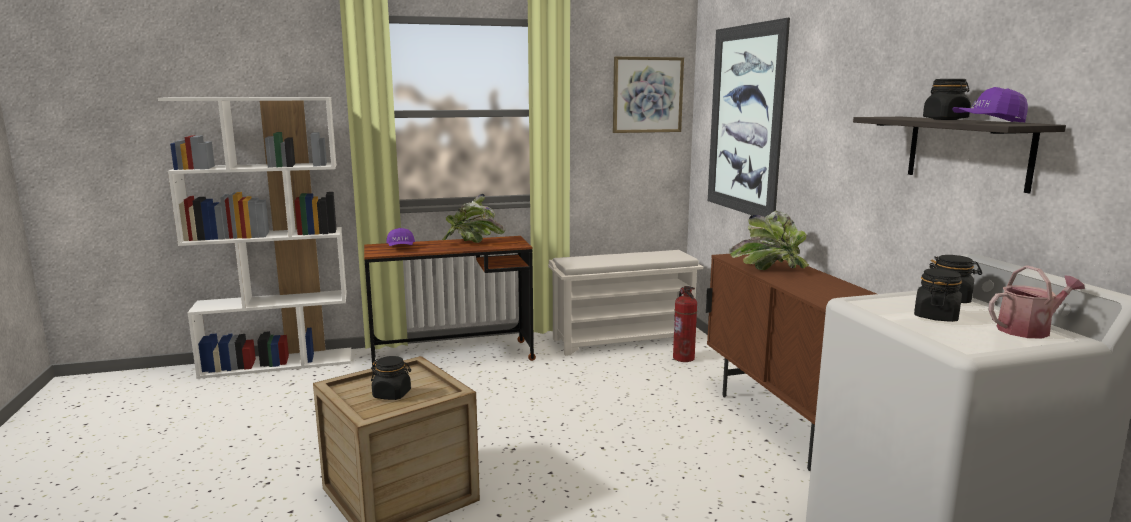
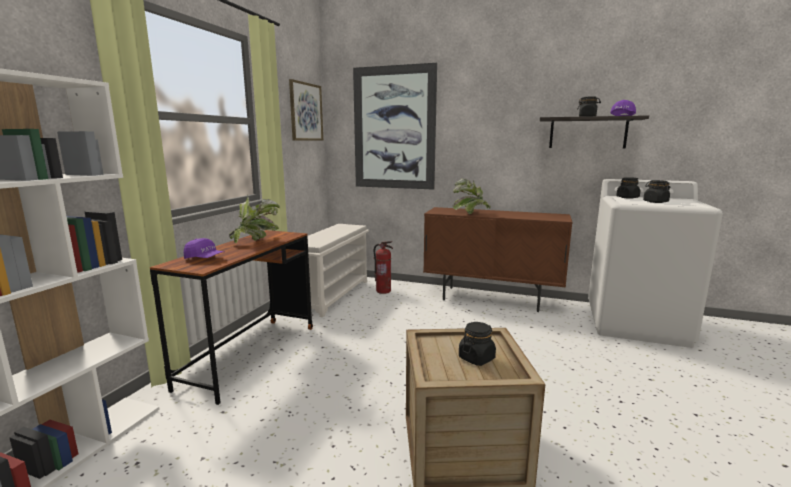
camera: 55 degrees left, 0 degrees up
(1028, 330) = (678, 200): watering can -> none

